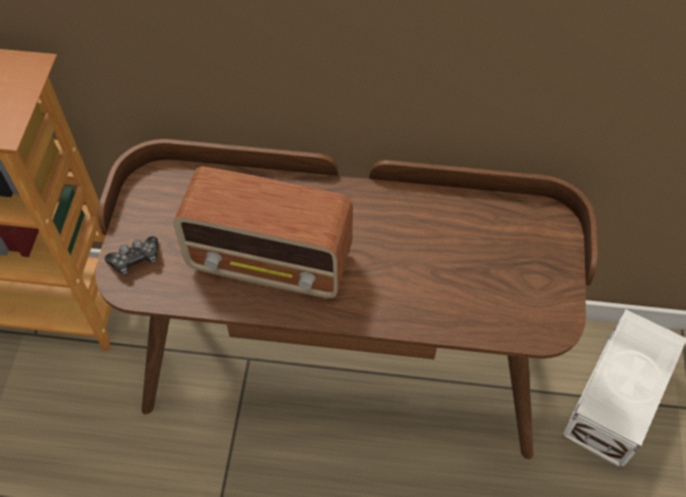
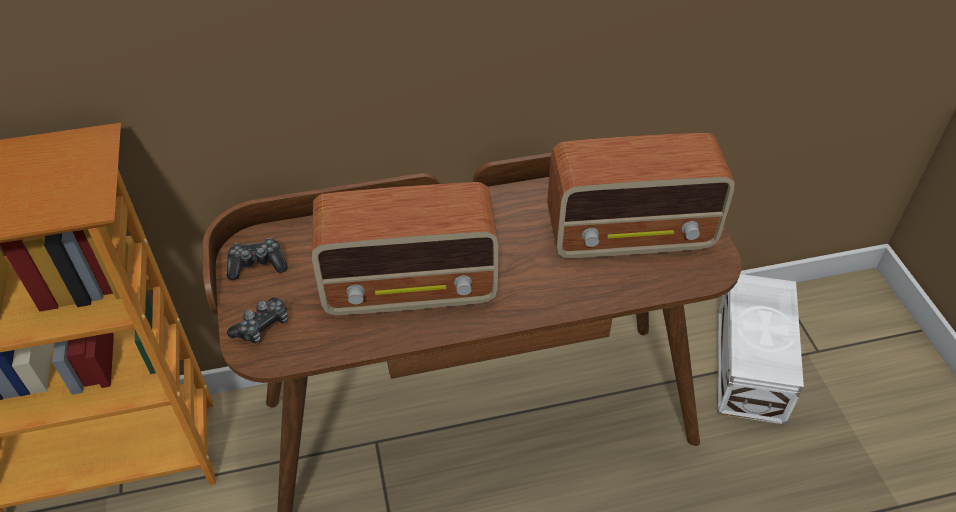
camera: 20 degrees left, 10 degrees down
(154, 199) = (257, 265): none -> game controller
(491, 270) = (631, 235): none -> radio

